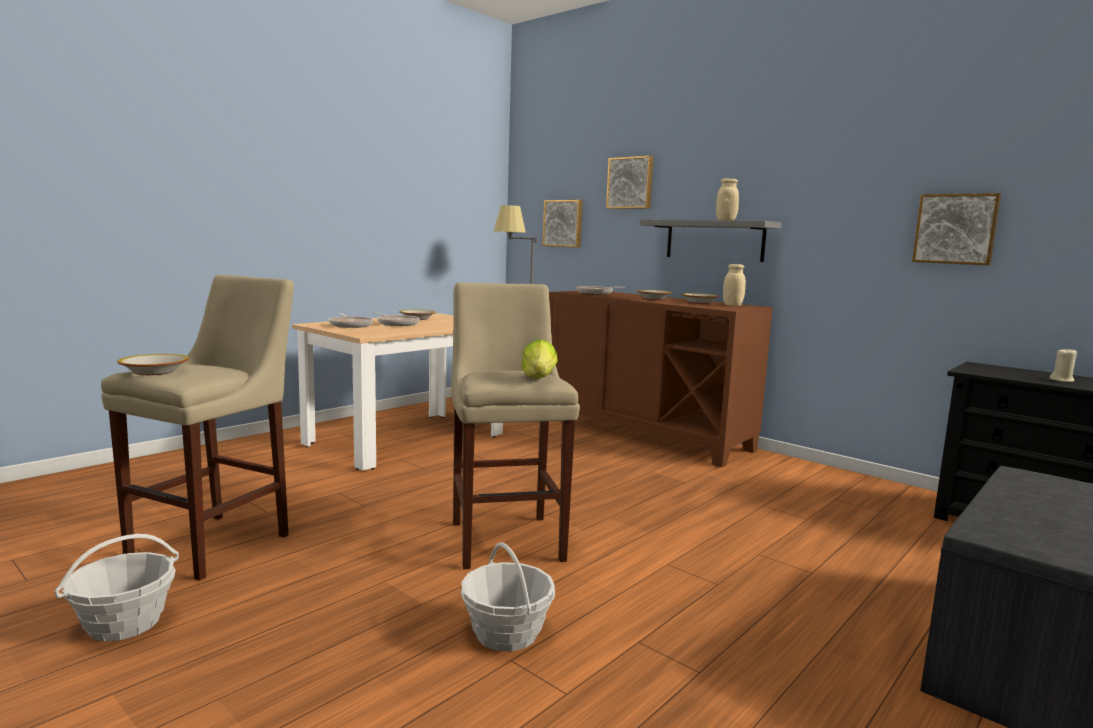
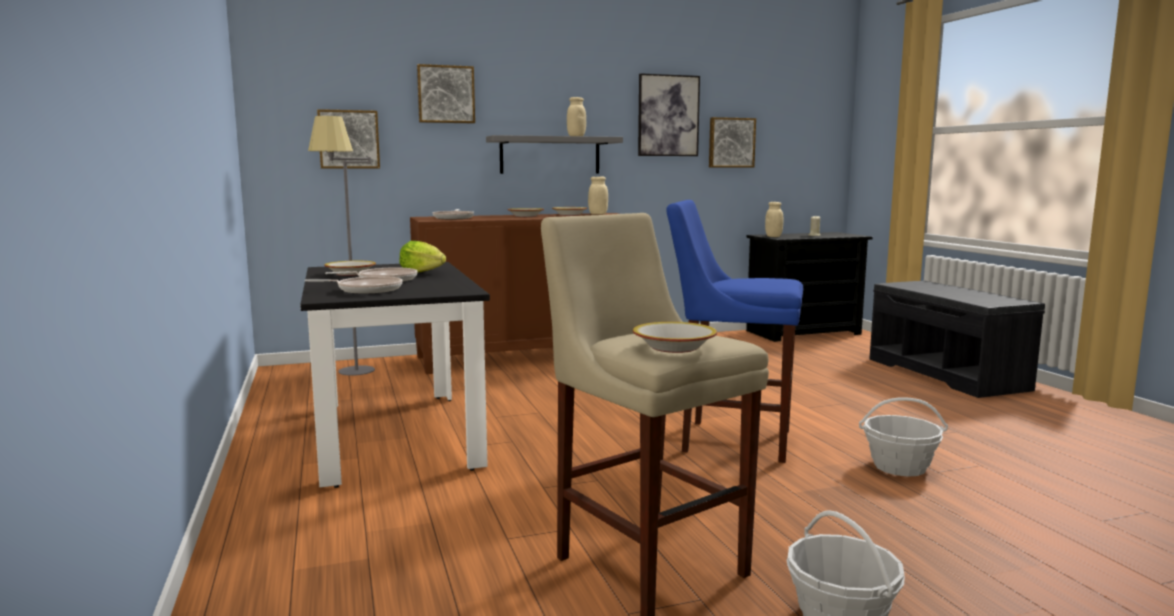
camera: 60 degrees left, 0 degrees up
(405, 440) = (395, 435): beige dining table -> black dining table
(506, 538) = (730, 440): beige stool -> blue stool
(539, 379) = (777, 279): lettuce -> lettuce (422, 272)
(858, 194) = (668, 115): none -> picture
(978, 369) = (773, 236): none -> beige jar

